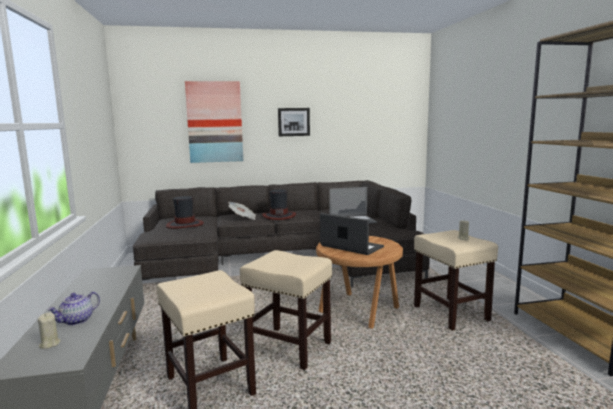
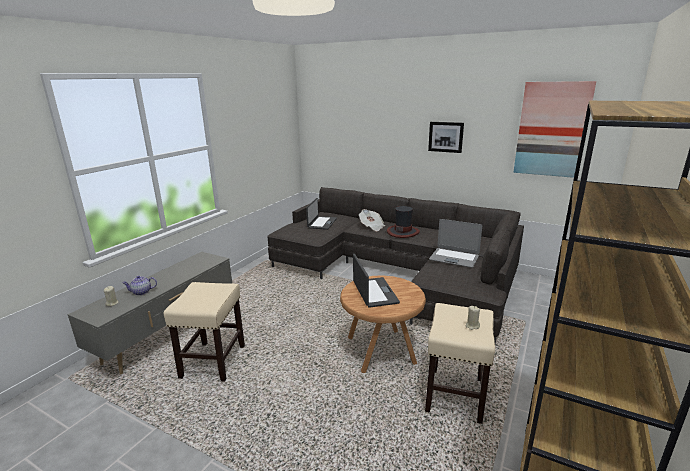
camera: 40 degrees right, 10 degrees up
(184, 225) = (322, 223): hat -> laptop
(215, 122) = (372, 132): picture -> picture (552, 129)
(288, 348) = (287, 357): beige stool -> none

